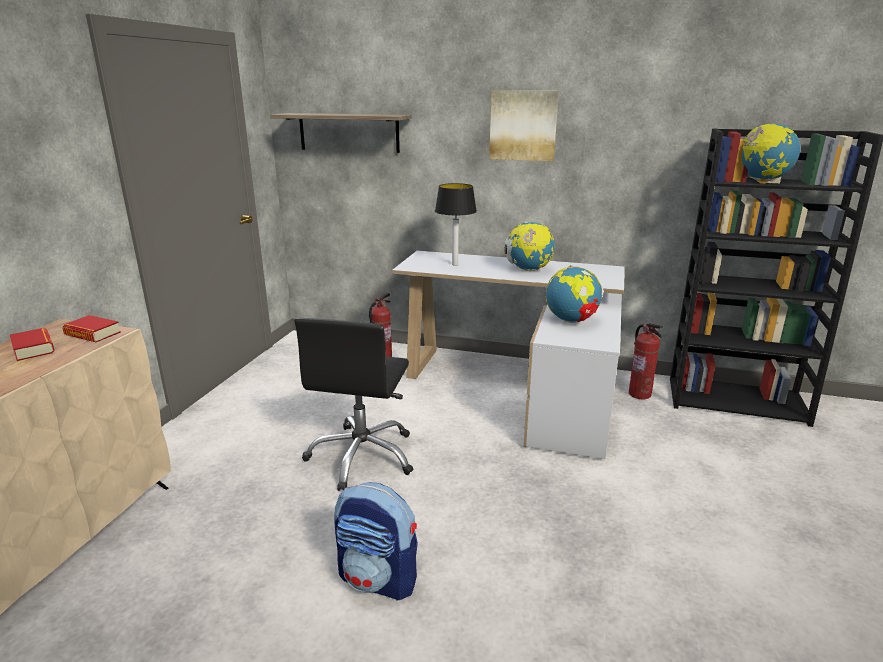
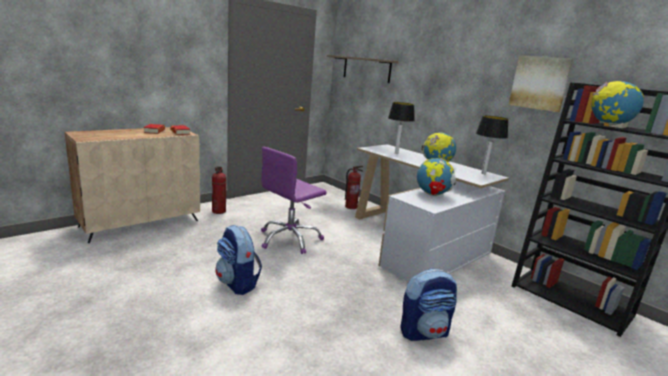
camera: 30 degrees right, 5 degrees down
(362, 456) = (290, 239): black office chair -> purple office chair
(523, 125) = (458, 72): picture -> picture (540, 83)
(595, 268) = (483, 173): none -> table lamp
(640, 394) = (495, 271): fire extinguisher -> fire extinguisher (219, 211)
(673, 521) = (424, 332): none -> backpack

